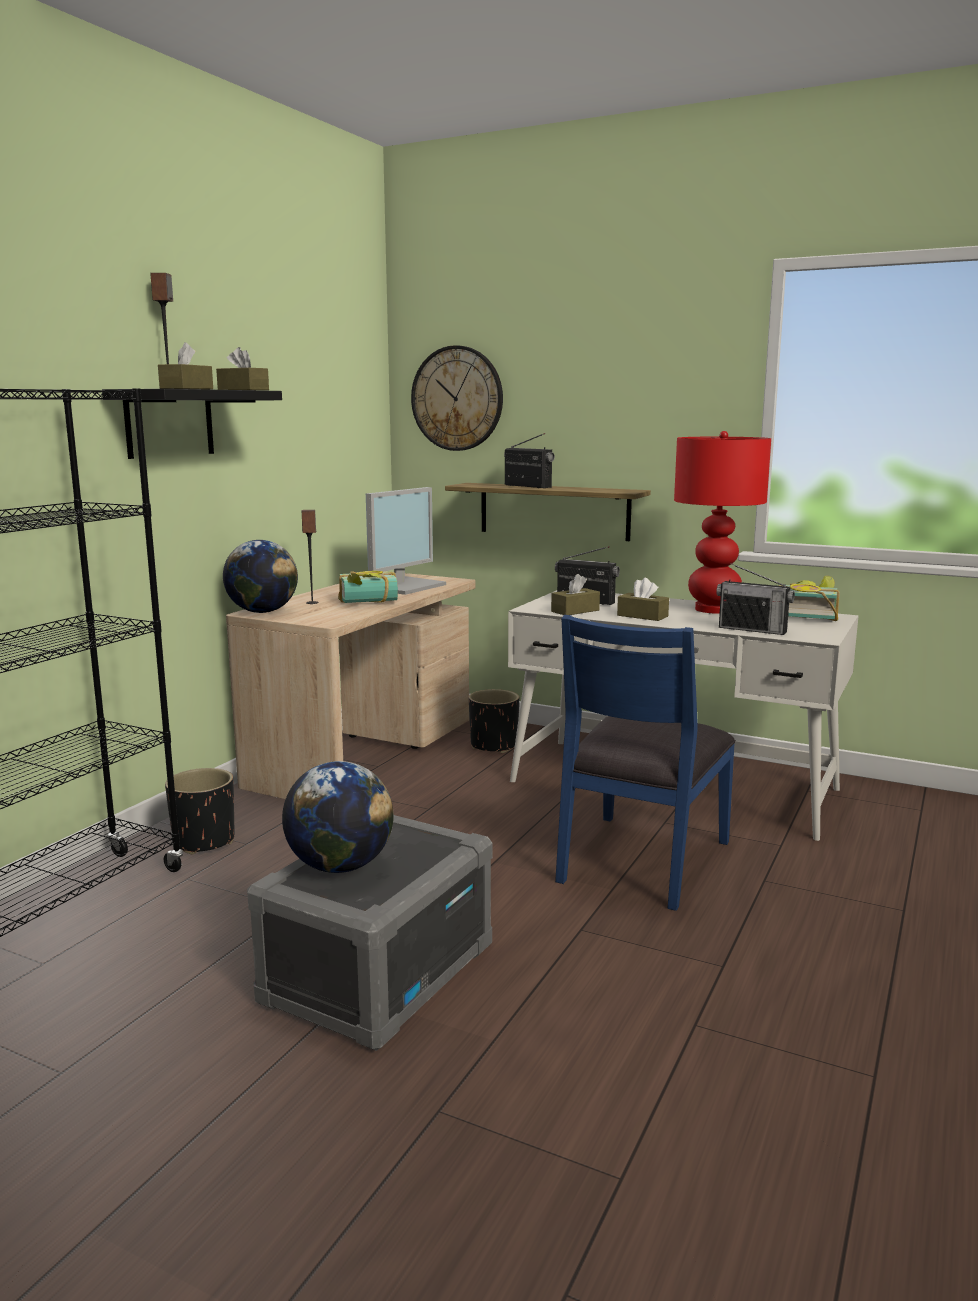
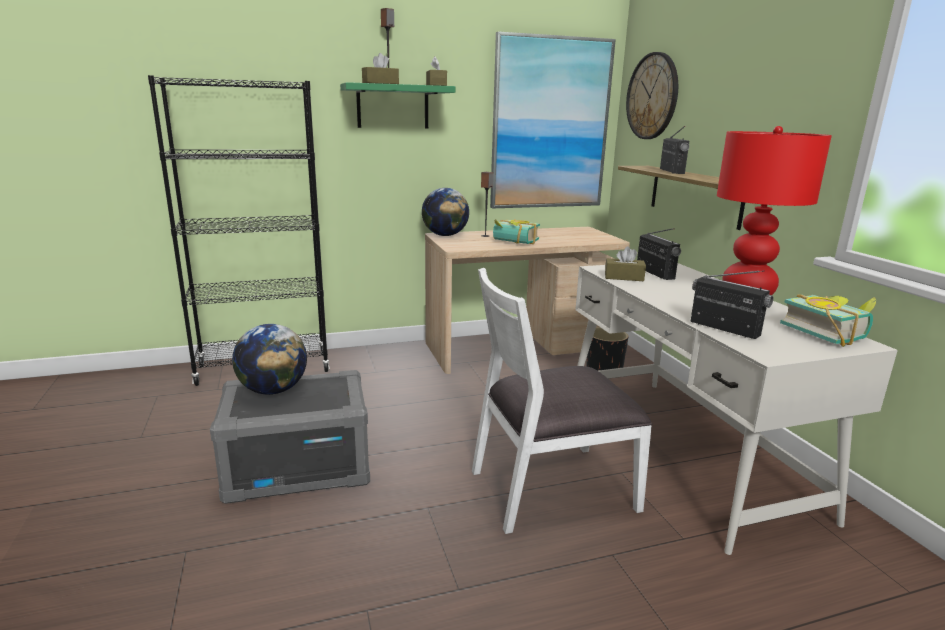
camera: 45 degrees right, 5 degrees up
(169, 423) = (393, 107): black shelf -> green shelf
(204, 841) = (363, 362): black planter -> none
(334, 438) = (550, 124): none -> picture
(404, 586) = (568, 237): monitor -> none
(641, 860) = (550, 488): blue chair -> white chair
(642, 616) = (663, 293): brown tissue box -> none
(752, 629) = (724, 329): radio -> radio turned 150 degrees clockwise

